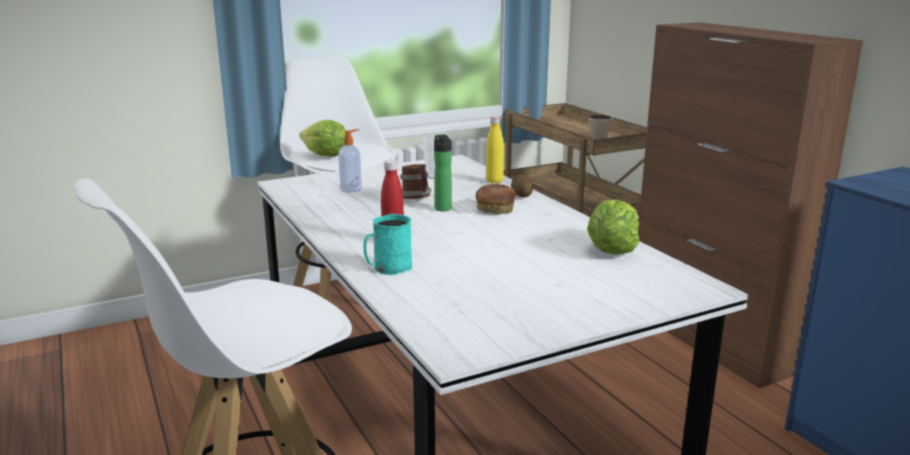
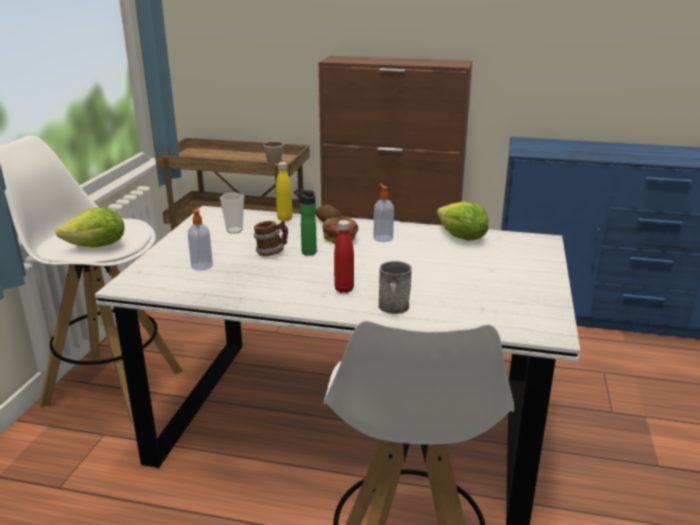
camera: 50 degrees left, 5 degrees up
(388, 268) = (393, 308): turquoise mug -> grey mug
(533, 222) = (382, 238): none -> soap dispenser

